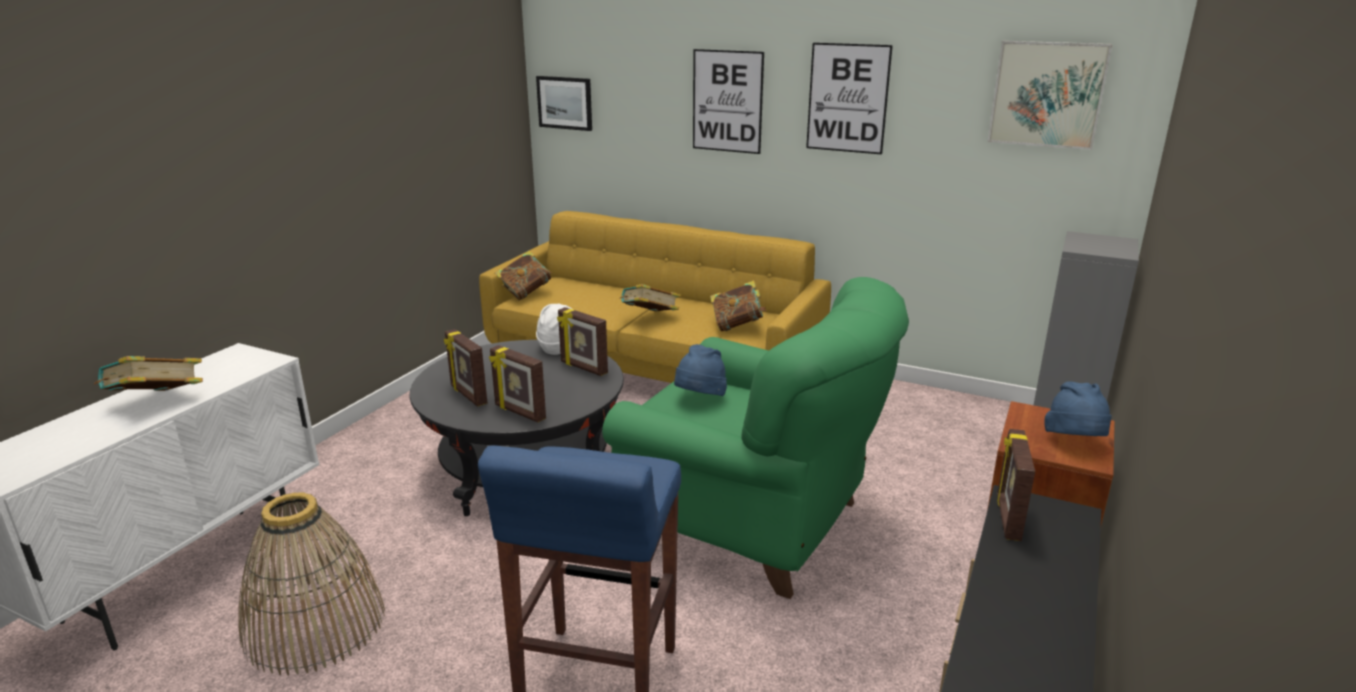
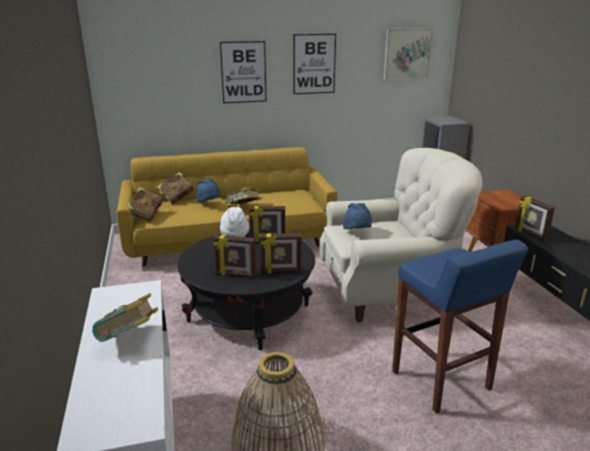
camera: 40 degrees left, 0 degrees up
(565, 103) = (123, 84): picture -> none
(737, 326) = (295, 199): book -> book (177, 199)
(751, 523) = (390, 290): green armchair -> beige armchair
(1074, 442) = (514, 200): blue hat -> blue hat (209, 203)

